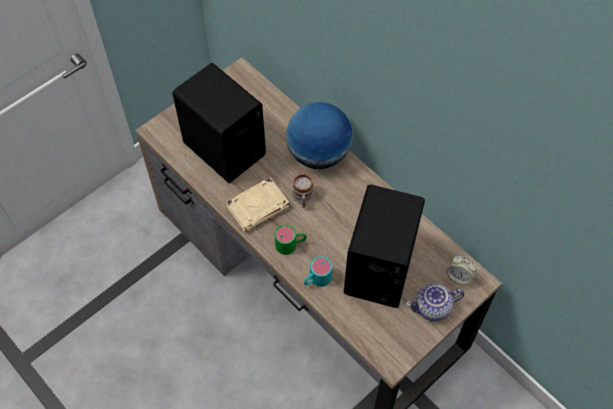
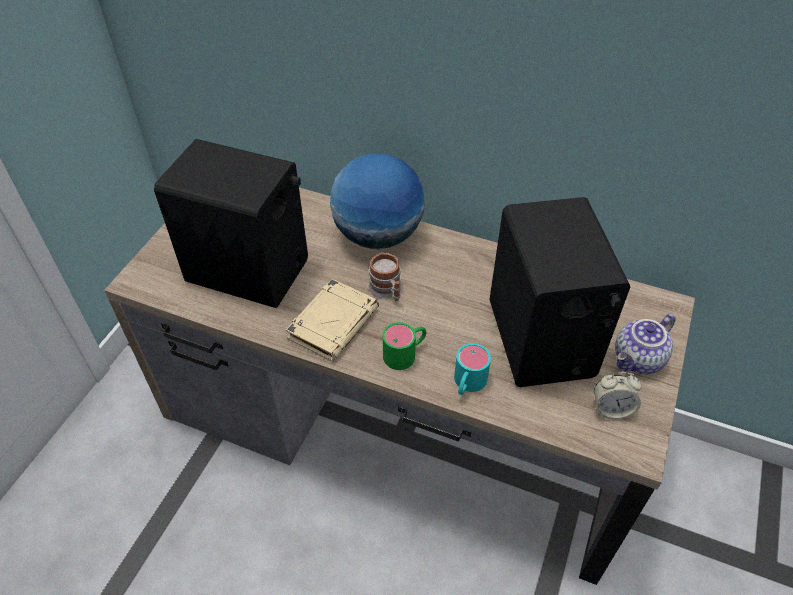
camera: 25 degrees left, 10 degrees down
(459, 277) = (642, 309): alarm clock -> alarm clock (611, 409)

